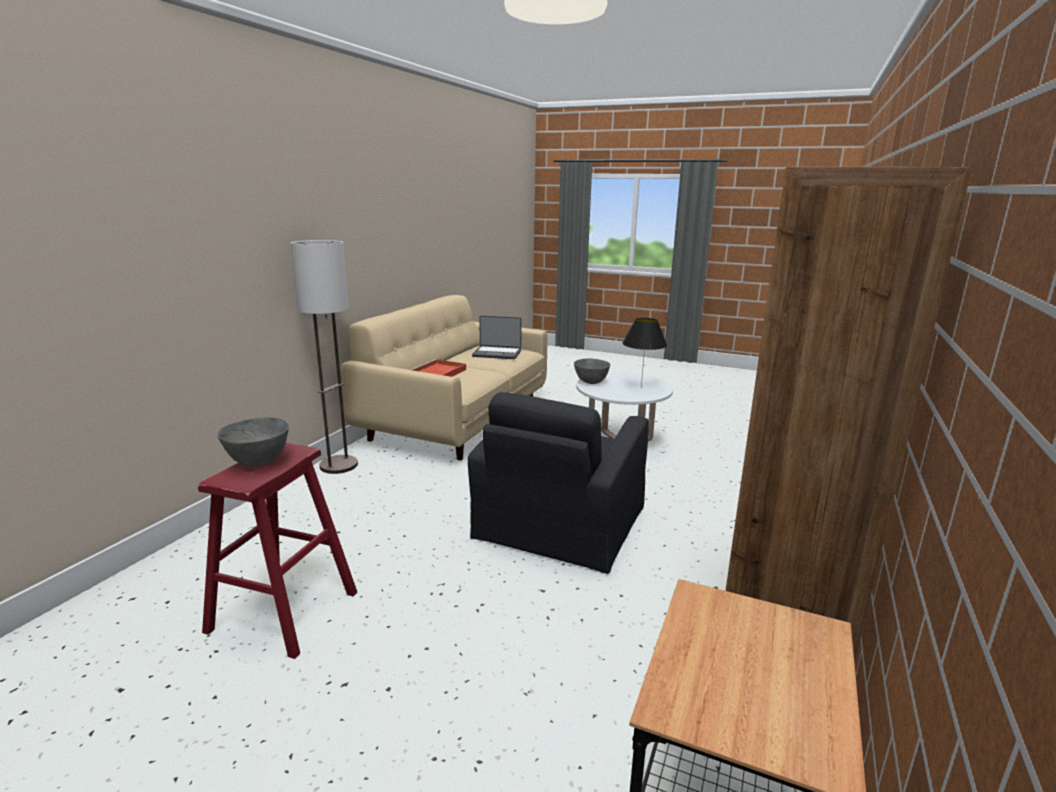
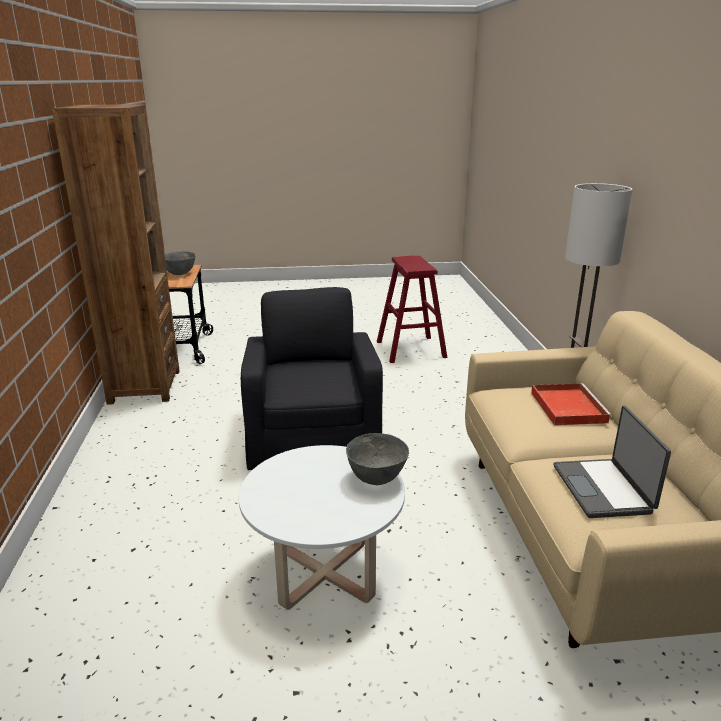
camera: 150 degrees right, 5 degrees up
(258, 462) = (418, 263): grey bowl -> grey bowl (179, 274)
(497, 353) = (603, 489): laptop -> laptop turned 75 degrees counterclockwise
(641, 388) = (291, 489): black table lamp -> none

